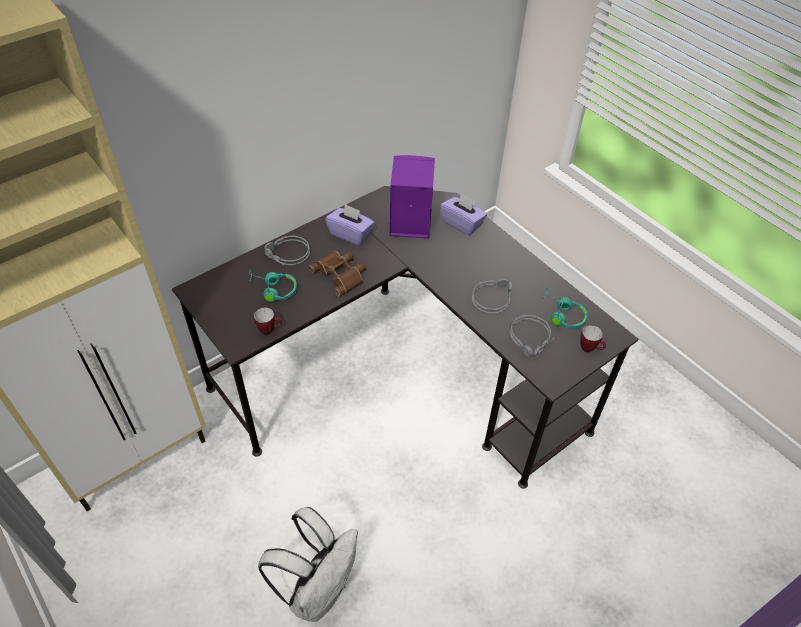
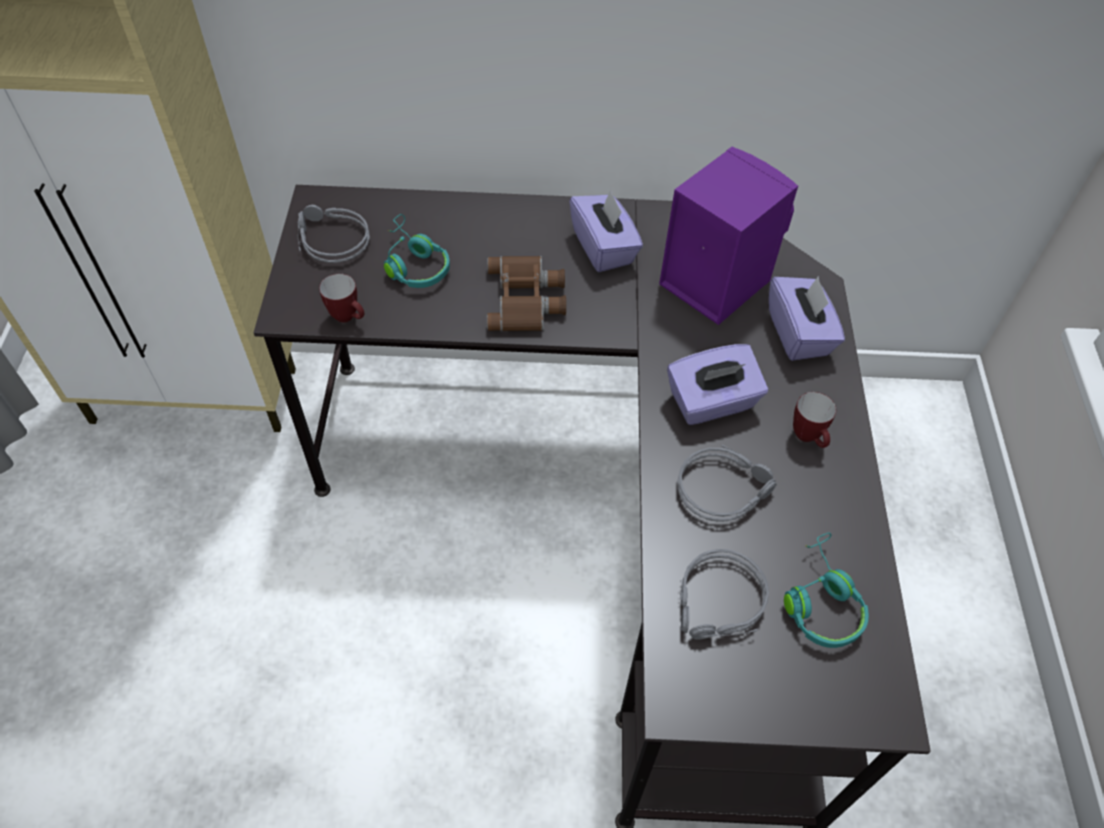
camera: 40 degrees right, 5 degrees up
(287, 255) = (483, 226): grey headphones -> grey headphones (330, 240)
(318, 589) = (220, 730): white backpack -> none
(456, 269) = (712, 402): none -> purple tissue box
(589, 349) = (810, 699): mug -> mug (808, 438)

